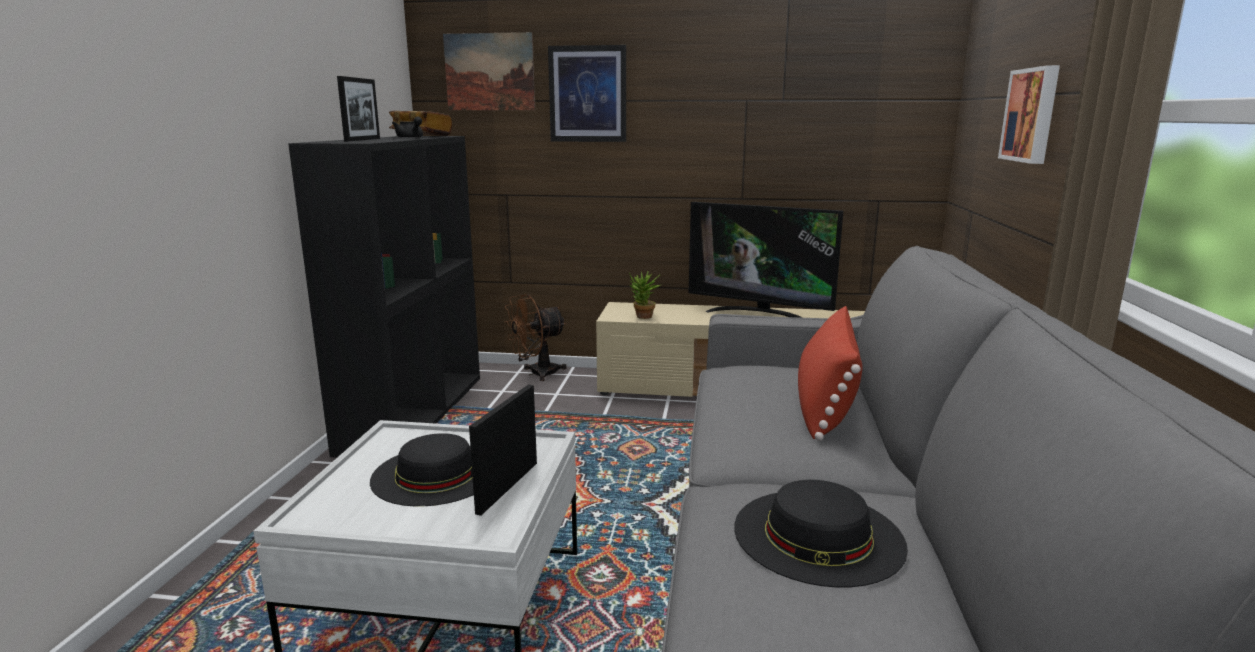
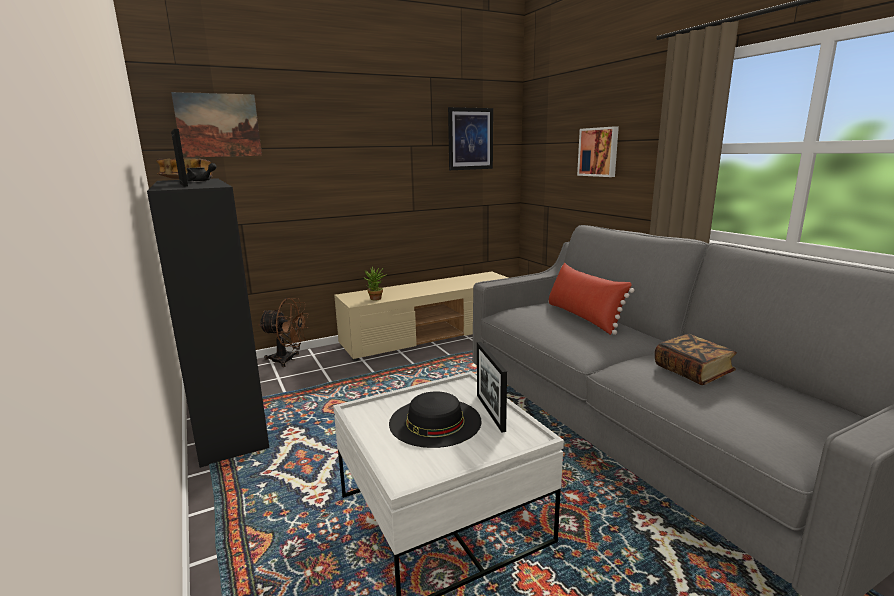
camera: 35 degrees left, 0 degrees up
(536, 374) = (288, 360): brown fan -> brown fan turned 105 degrees counterclockwise
(587, 94) = (303, 143): picture -> picture (470, 139)
(759, 314) = (440, 284): television -> none
(818, 535) = (692, 372): black hat -> book

